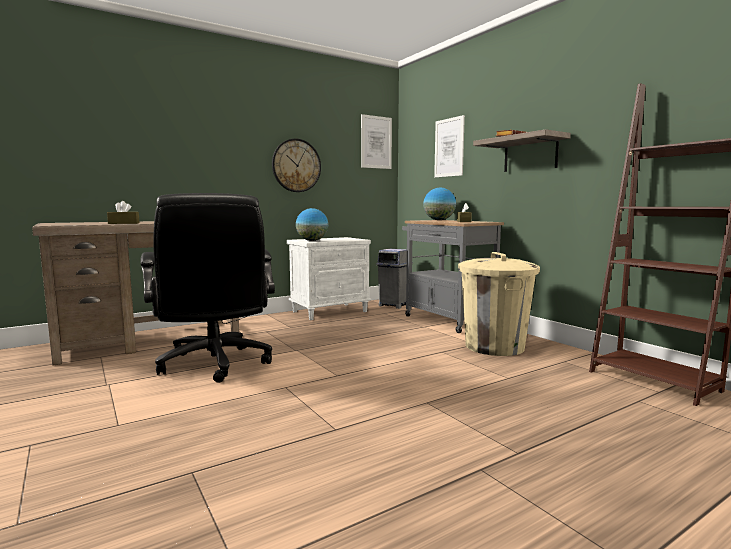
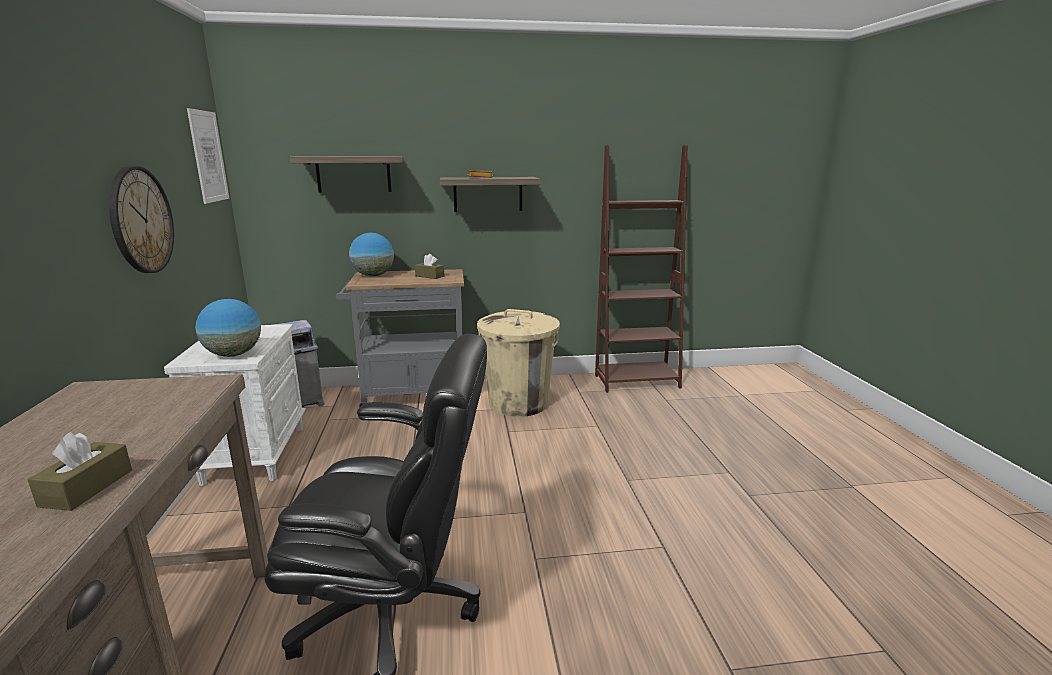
camera: 65 degrees left, 10 degrees up
(449, 147) = (353, 174): picture -> shelf

